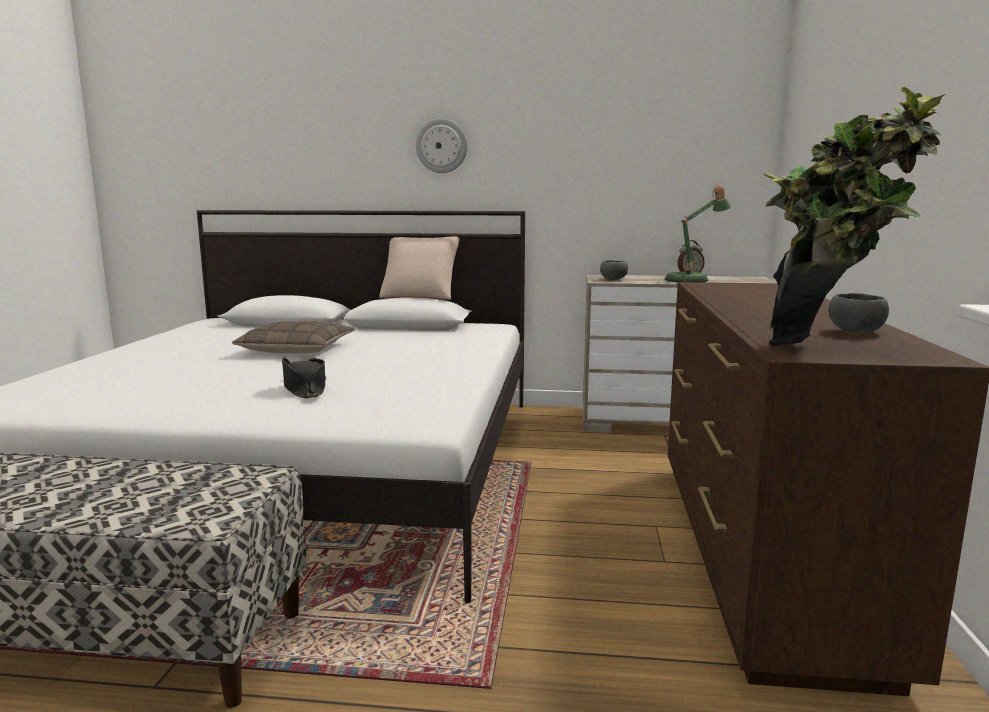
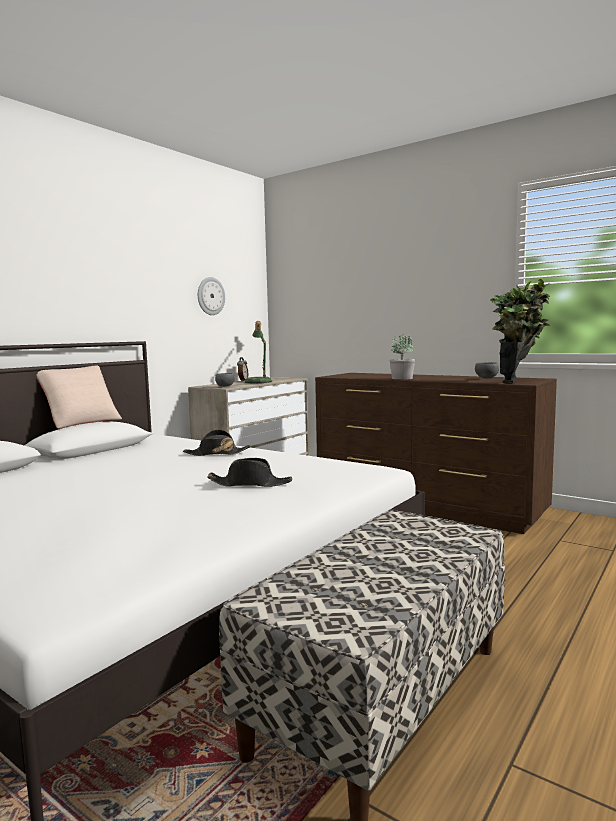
camera: 60 degrees left, 5 degrees down
(297, 349) = (104, 478): pillow -> none
(432, 356) = (217, 453): none -> black hat
(441, 146) = (74, 285): wall clock -> wall clock (210, 296)
(731, 304) = (402, 378): none -> potted plant

